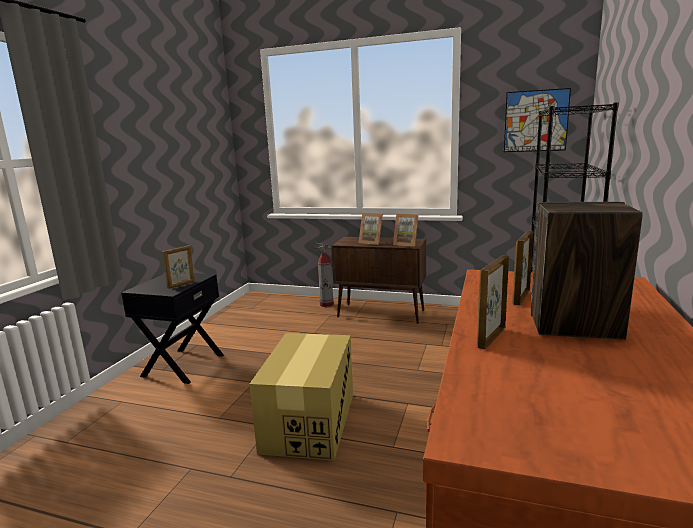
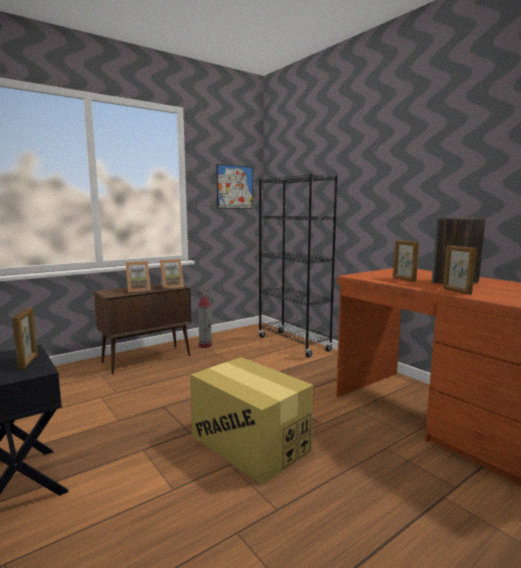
camera: 55 degrees left, 5 degrees down
(327, 304) = (78, 369): fire extinguisher -> fire extinguisher (205, 346)

